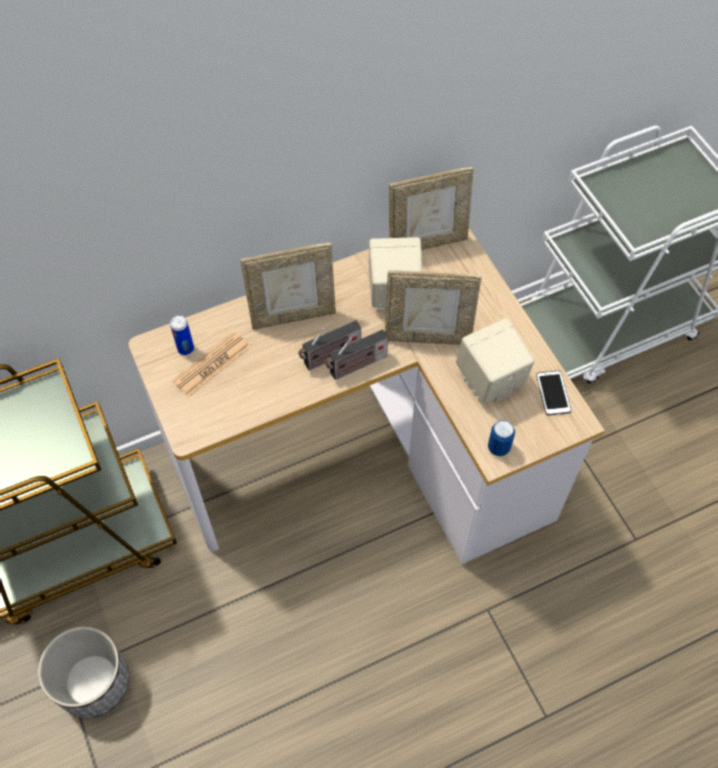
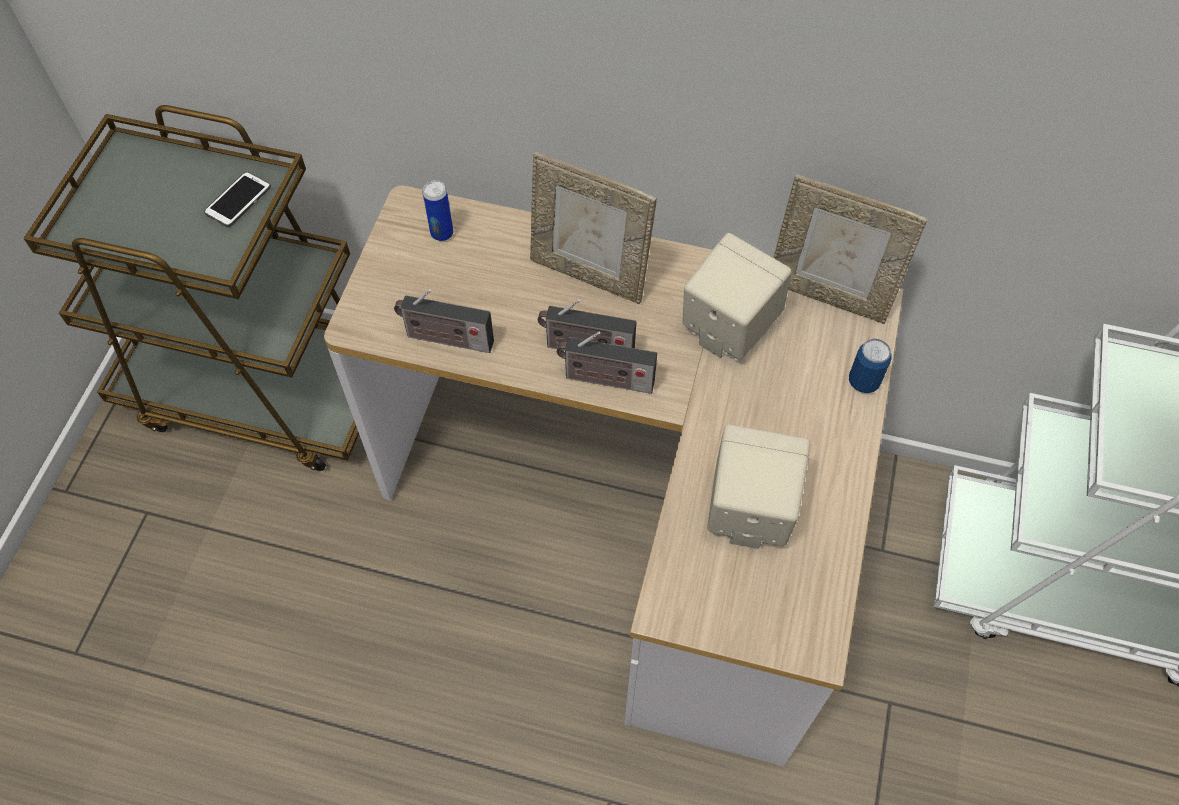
camera: 40 degrees right, 0 degrees up
(93, 682) = (162, 539): planter -> none
(212, 364) = (451, 268): newspaper -> none
(248, 405) = (445, 339): none -> radio
(428, 337) = (722, 405): picture frame -> none
(498, 447) = (682, 600): can -> can (863, 381)
(553, 393) = (816, 587): phone -> phone (238, 200)

